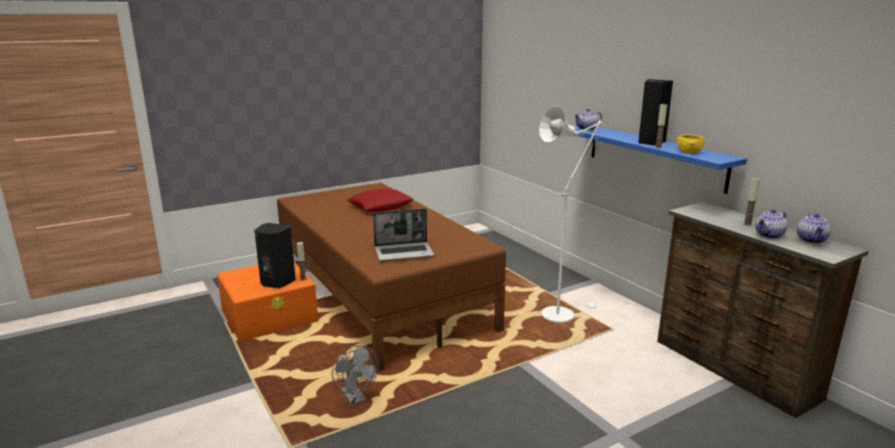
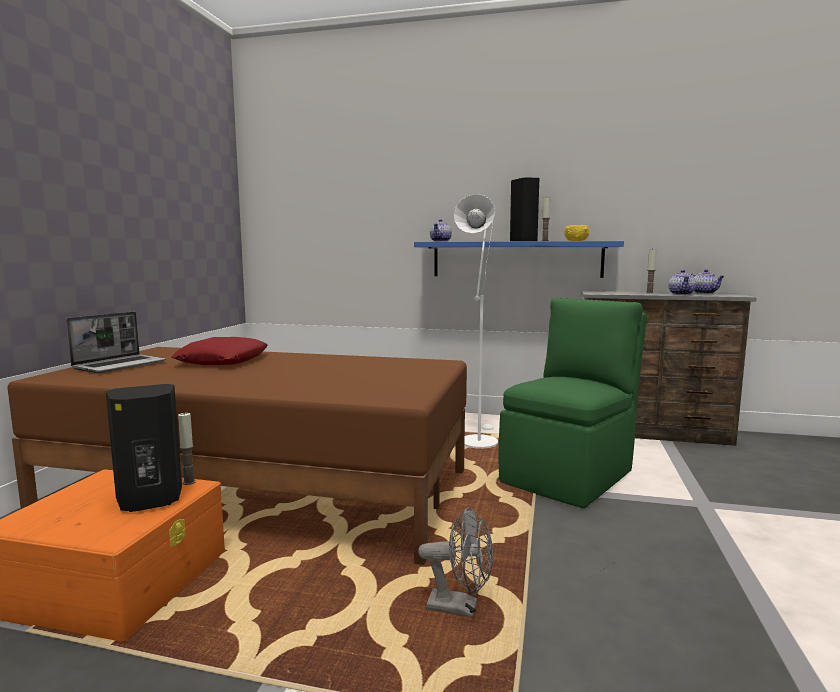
camera: 45 degrees left, 10 degrees down
(404, 252) = (381, 383): laptop -> laptop (120, 365)
(566, 367) = (569, 475): none -> green chair

